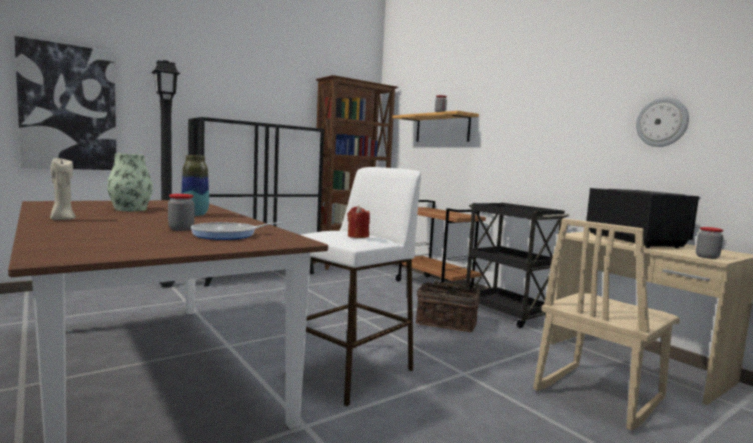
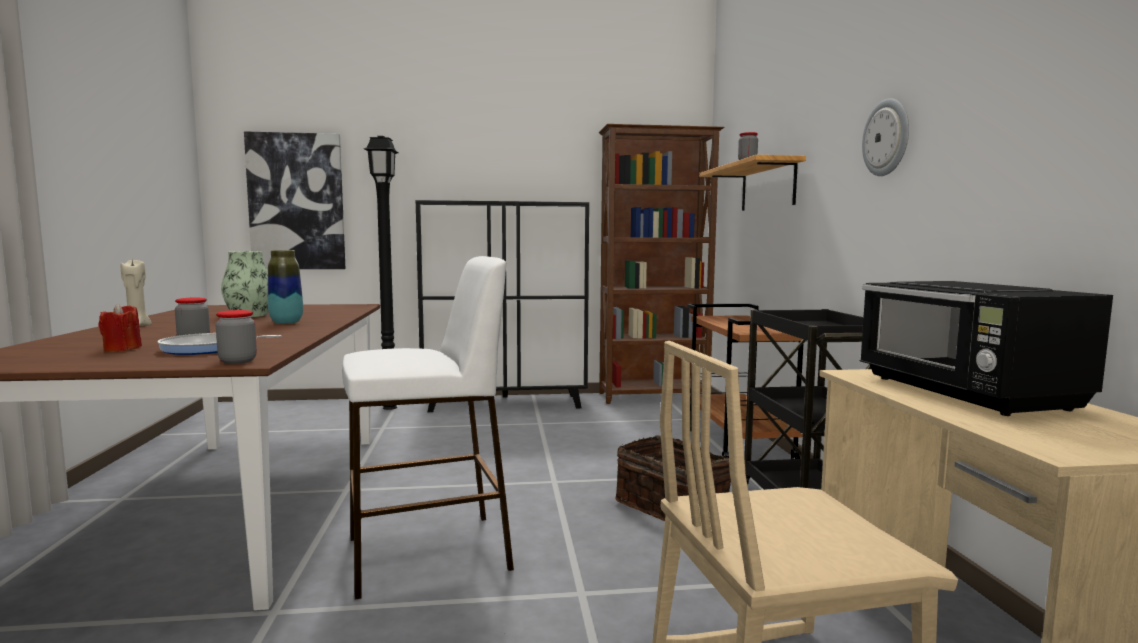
camera: 30 degrees right, 0 degrees up
(358, 236) = (396, 358): red candle -> red candle (122, 349)
(634, 241) = (966, 393): black microwave -> black microwave turned 150 degrees clockwise
(662, 122) = (1067, 131): wall clock -> wall clock (887, 138)
(707, 257) = (1046, 445): jar -> jar (237, 361)

